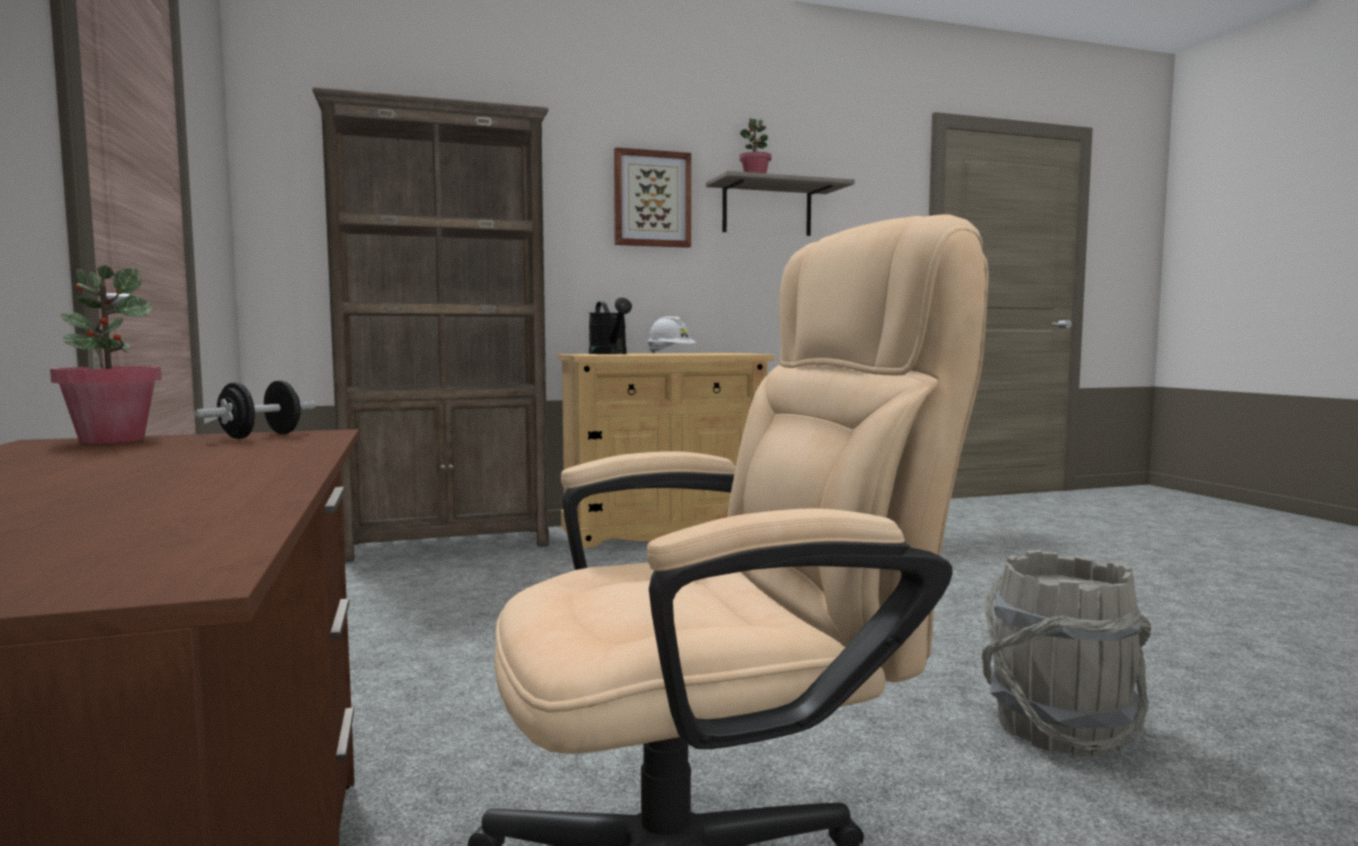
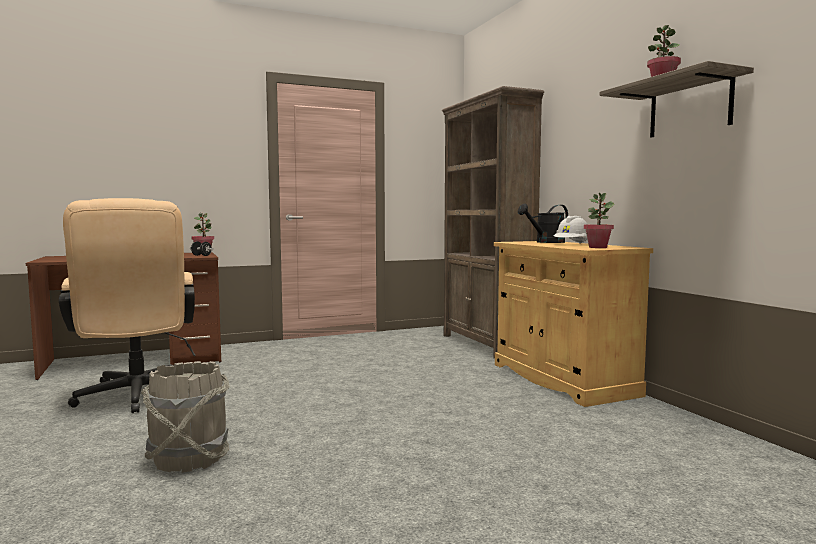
camera: 85 degrees right, 0 degrees up
(652, 199) = (604, 121): picture -> none
(732, 353) = (597, 247): none -> potted plant

